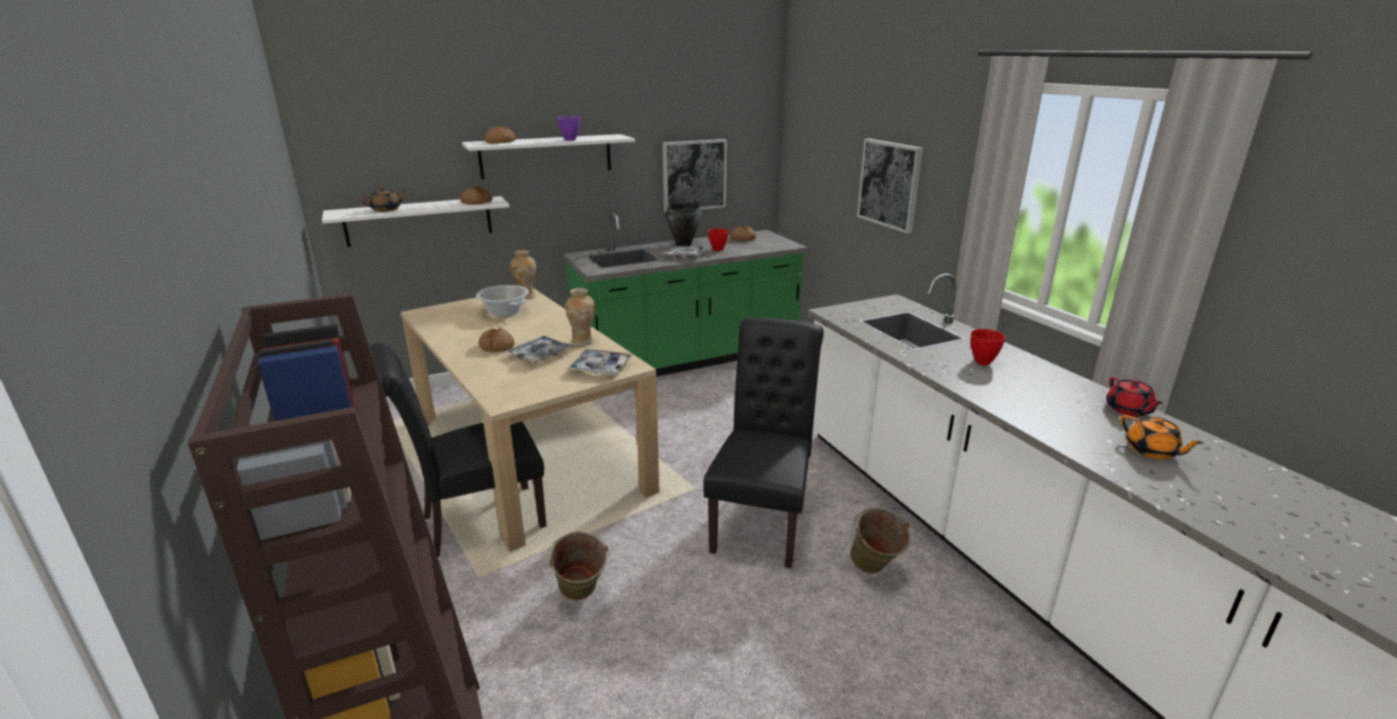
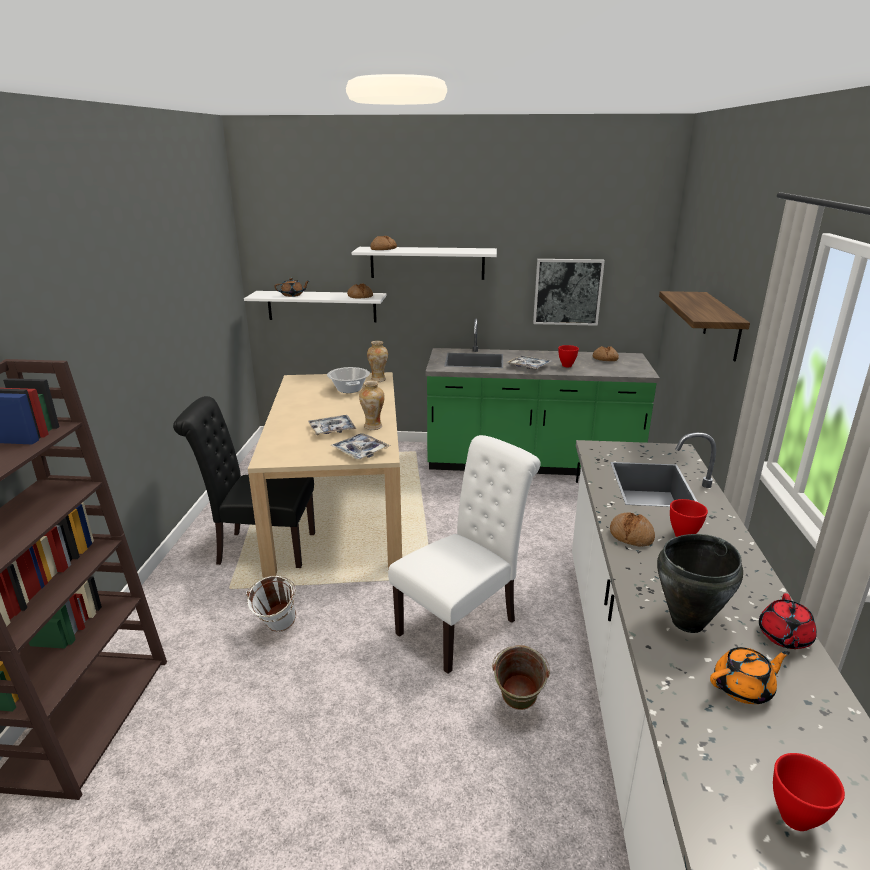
camera: 30 degrees right, 0 degrees up
(497, 346) = (312, 416): bread -> bread (631, 535)
(570, 140) = (440, 251): purple bowl -> none
(580, 597) = (276, 630): green bucket -> white bucket
(684, 244) = (542, 356): black cooking pot -> black cooking pot (688, 622)
(762, 520) = (463, 624): black chair -> white chair
(890, 184) = (722, 326): picture -> shelf
(1152, 451) = (744, 688): orange teapot -> orange teapot turned 105 degrees counterclockwise
(1276, 516) = (795, 817): none -> red bowl

